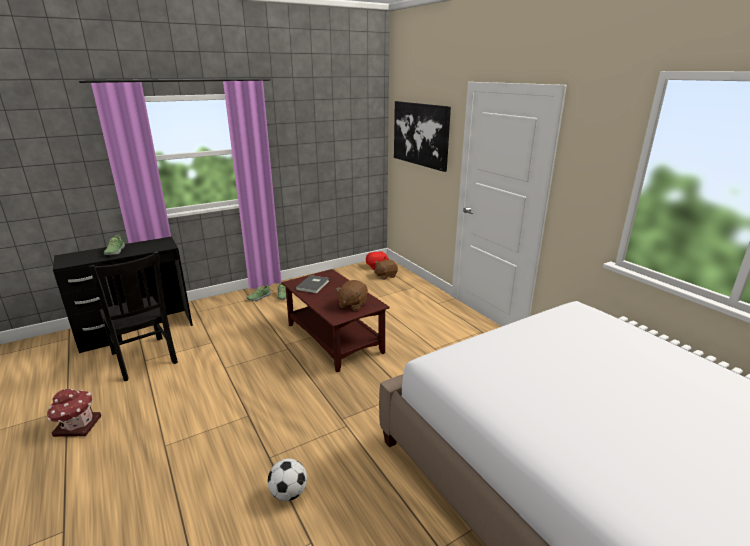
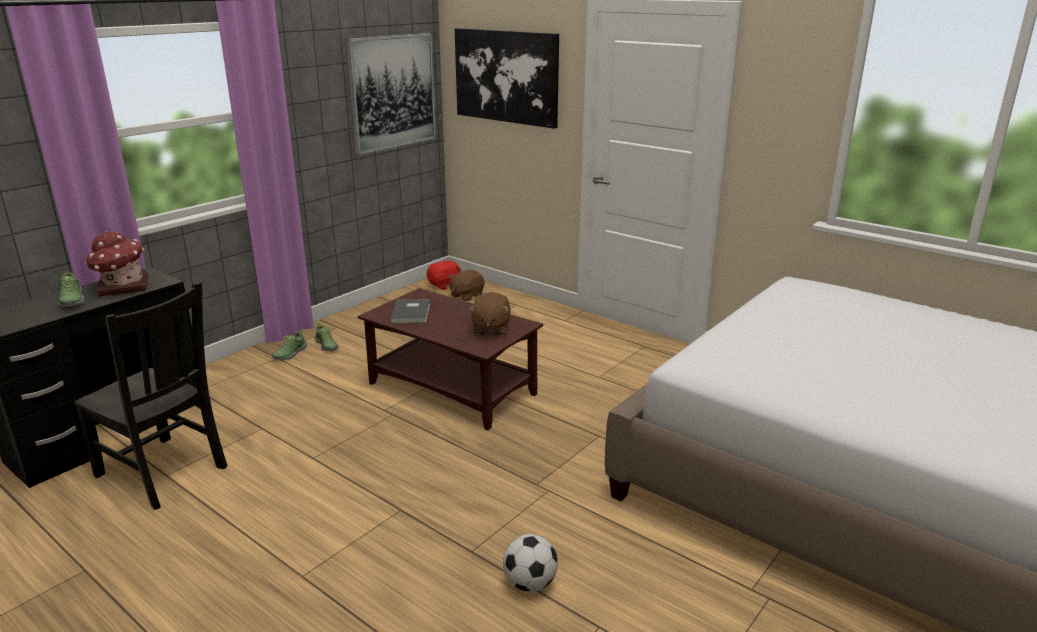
camera: 20 degrees left, 0 degrees up
(77, 426) = (126, 587): toy house -> toy house (122, 287)
(350, 141) = (392, 92): none -> picture

